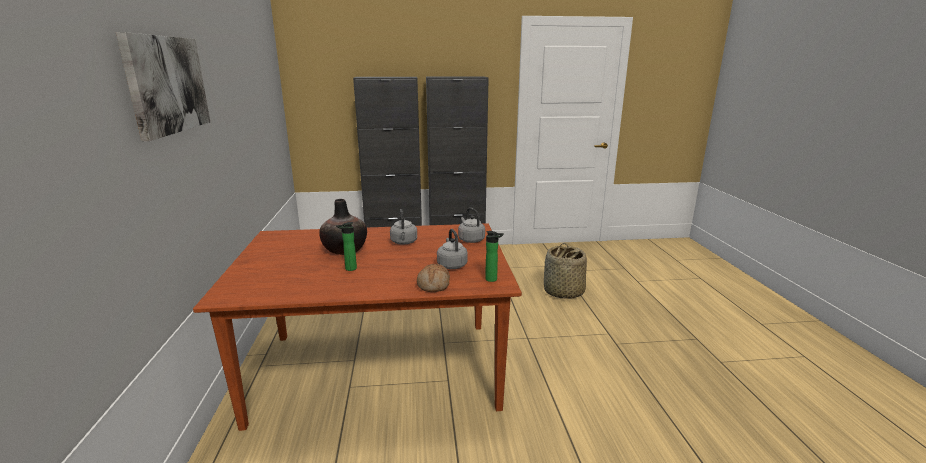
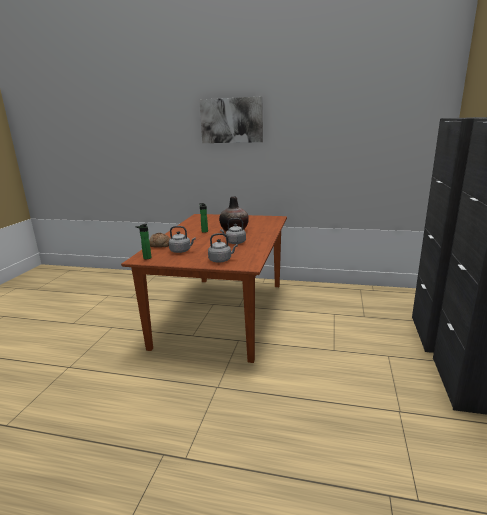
camera: 110 degrees right, 0 degrees up
(563, 292) = (307, 459): basket -> none

